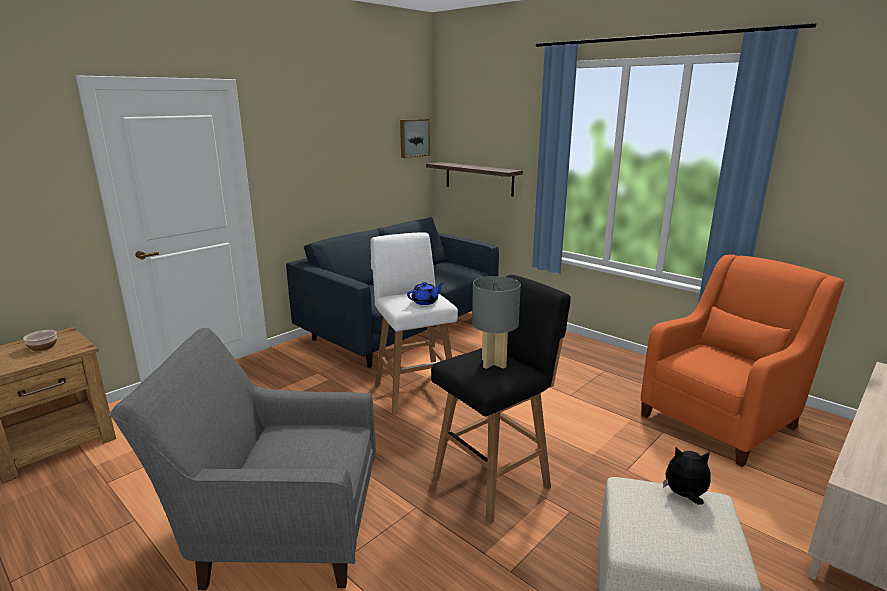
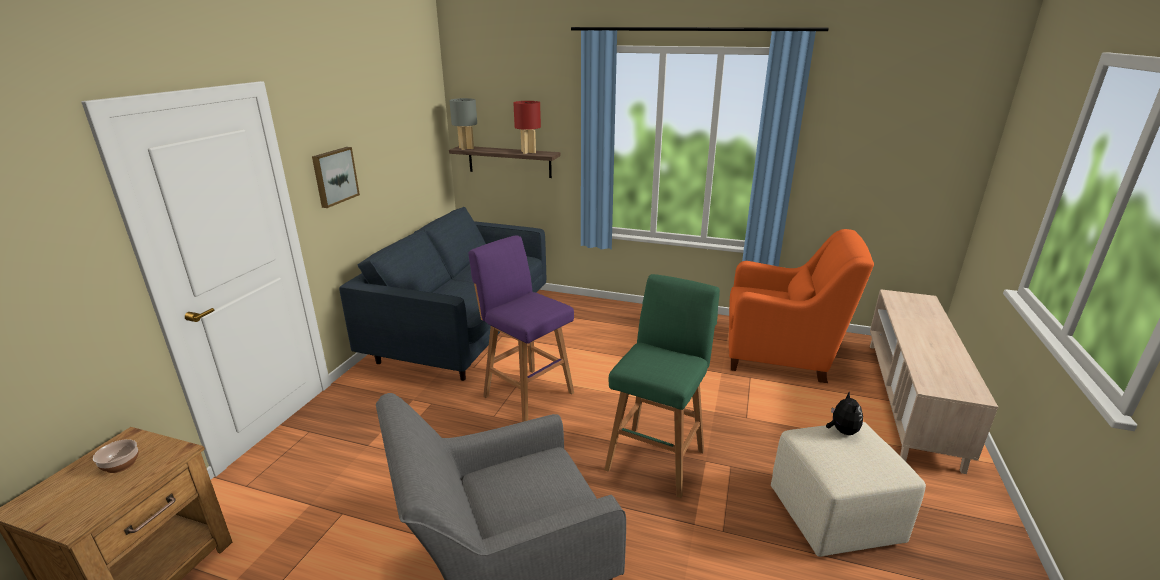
camera: 25 degrees left, 5 degrees up
(413, 138) = (432, 123): picture -> picture (334, 176)
(414, 390) = (526, 393): white stool -> purple stool
(425, 302) = (542, 307): blue teapot -> none
(492, 168) = (529, 152): none -> red table lamp
(494, 363) = (663, 359): grey table lamp -> grey table lamp (466, 148)
(494, 479) = (656, 458): black stool -> green stool
(684, 496) = (842, 431): plush toy -> plush toy turned 105 degrees clockwise
(721, 418) = (781, 355): orange armchair -> orange armchair turned 75 degrees clockwise

